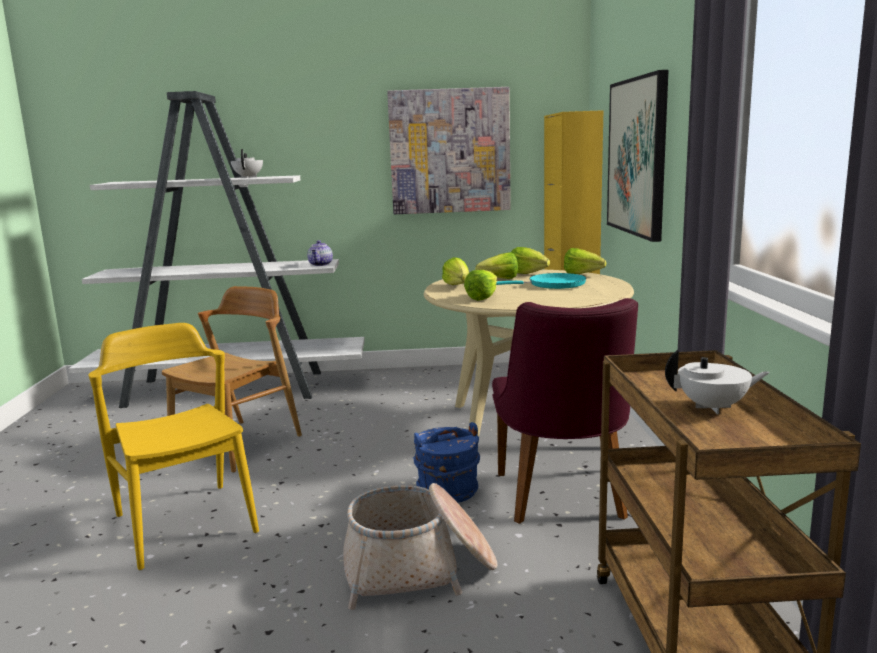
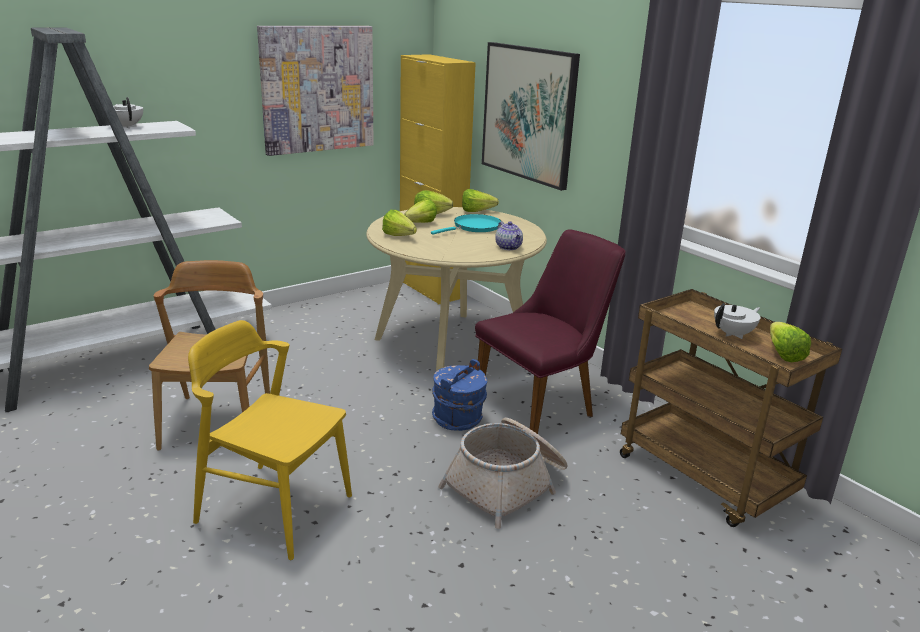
camera: 35 degrees left, 10 degrees up
(321, 264) = (218, 218): teapot -> teapot (509, 247)
(485, 297) = (445, 248): lettuce -> lettuce (782, 352)
(563, 501) = (543, 405): purple chair -> purple chair turned 90 degrees counterclockwise

